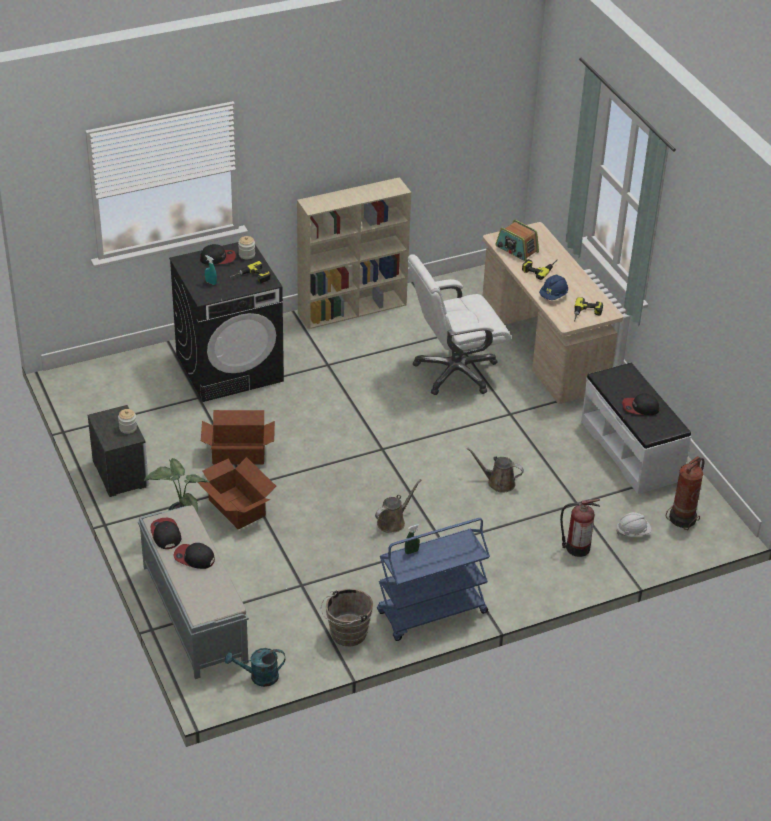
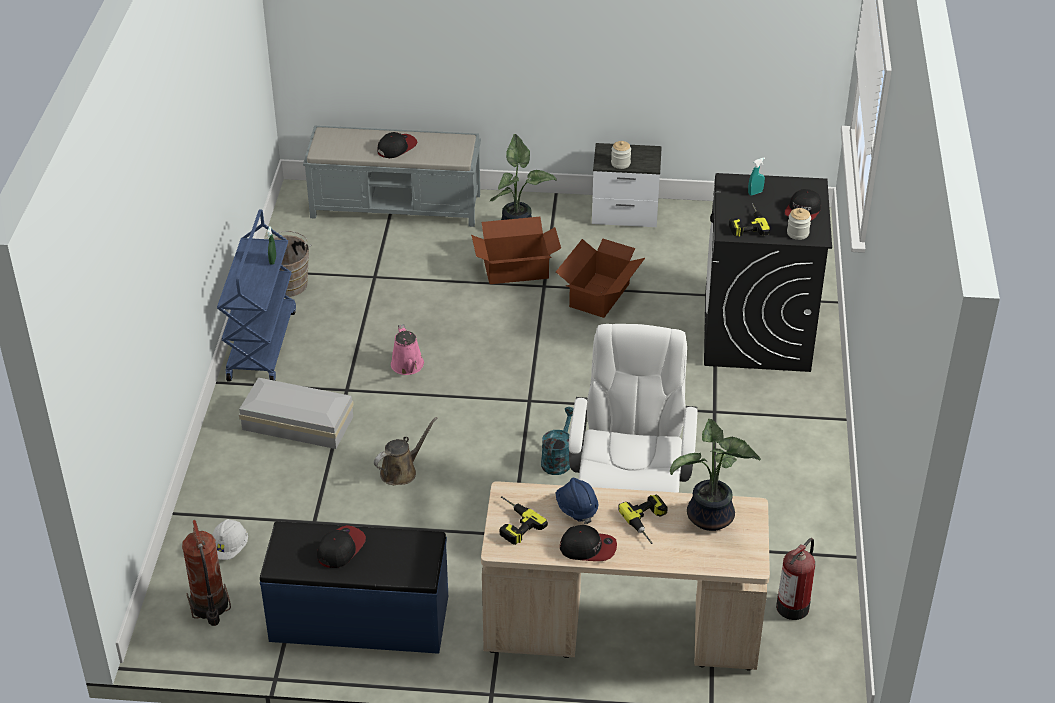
camera: 120 degrees right, 0 degrees up
(165, 534) = (441, 140): cap -> cap (588, 548)
(258, 677) = (288, 219): turquoise watering can -> turquoise watering can (558, 459)
(353, 308) = (821, 475): beige bookcase -> none
(393, 521) = (408, 366): brown watering can -> pink watering can
(496, 554) = (296, 422): none -> white storage box
(516, 249) = (710, 519): radio -> potted plant
(576, 548) = (249, 488): fire extinguisher -> fire extinguisher (793, 605)
(631, 450) = (359, 619): white bench -> blue bench

